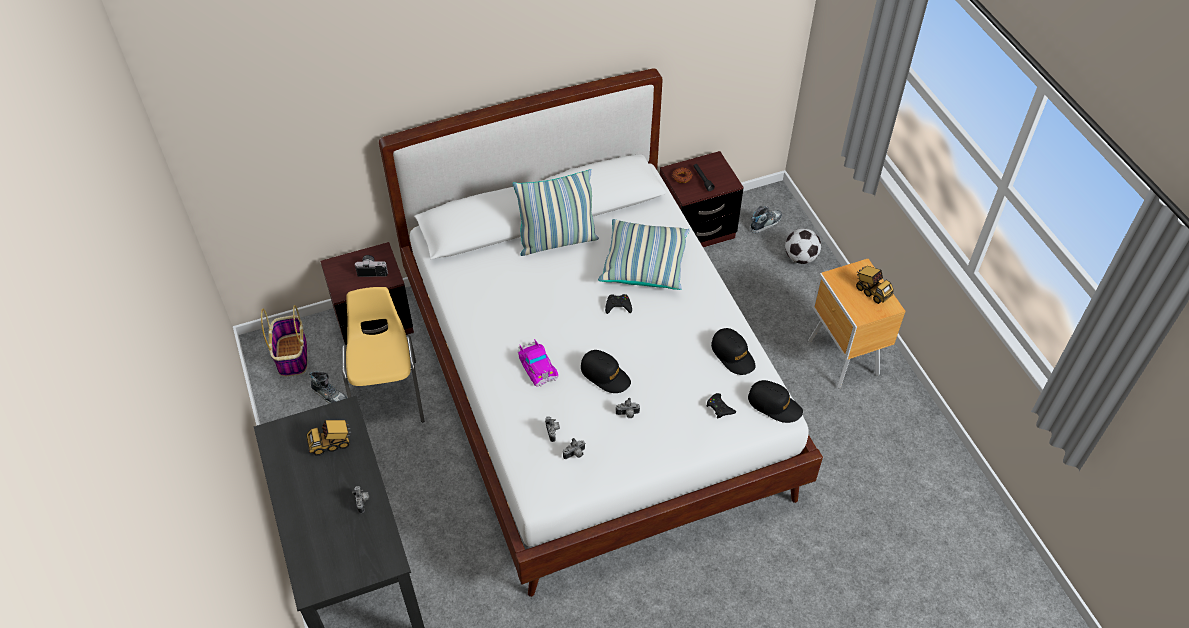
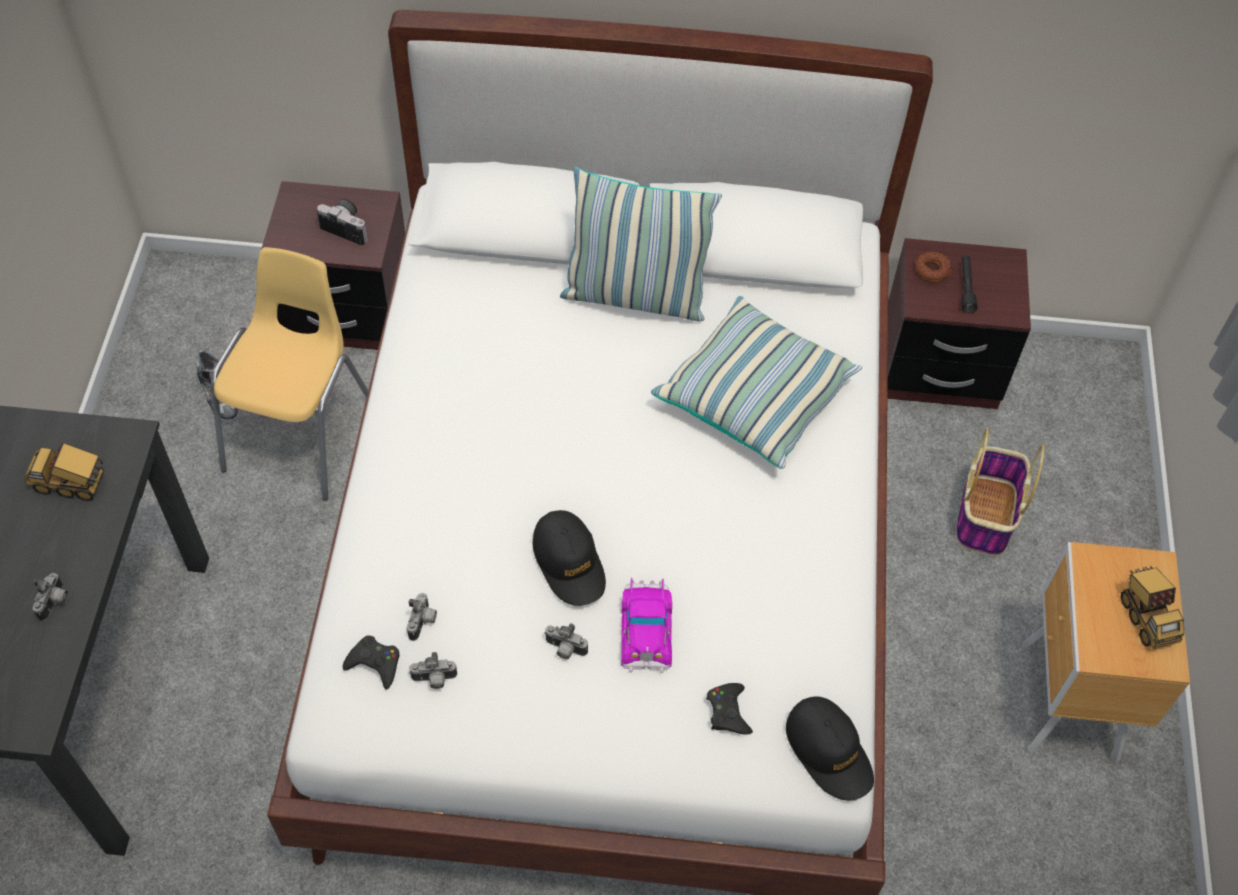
camera: 25 degrees right, 5 degrees up
(292, 355) = (204, 311): basket -> basket (985, 514)
(537, 365) = (470, 495): toy car -> toy car (646, 628)
(618, 306) = (665, 451): black game controller -> black game controller (375, 663)
(733, 355) = (810, 626): black cap -> none
(765, 223) = (1066, 405): shoe -> none
(800, 258) = (1093, 490): football -> none

